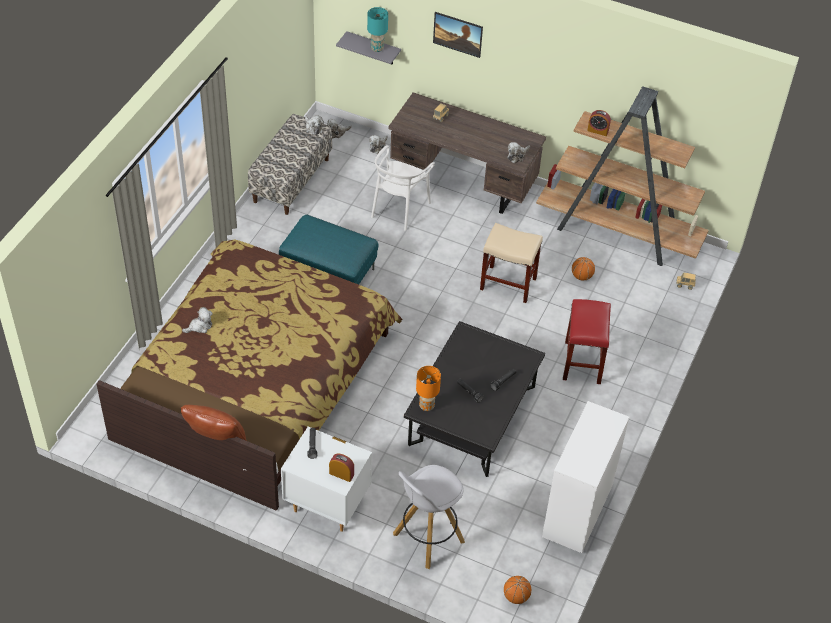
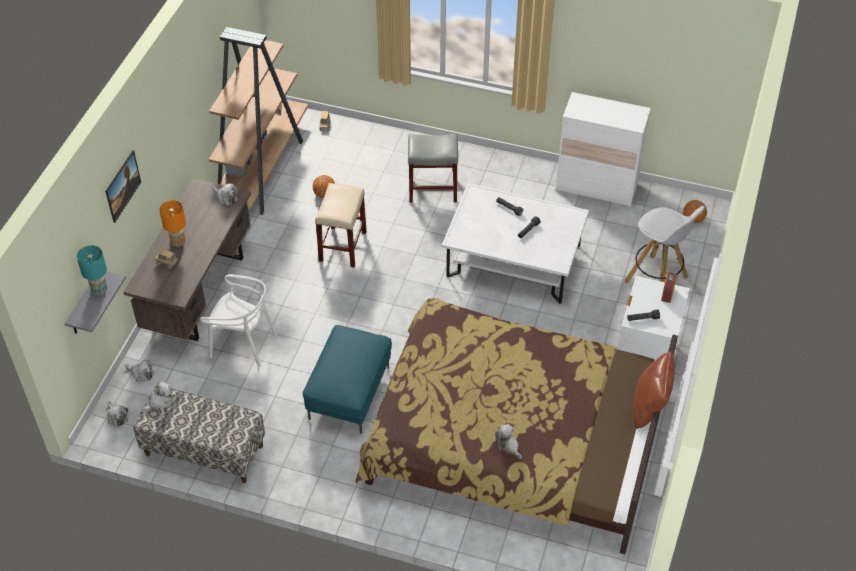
camera: 95 degrees left, 0 degrees up
(426, 406) = (552, 259): orange table lamp -> orange table lamp (178, 242)
(472, 415) = (513, 261): black coffee table -> white coffee table
(583, 363) = (433, 189): red stool -> grey stool
(598, 131) = (239, 100): alarm clock -> none

